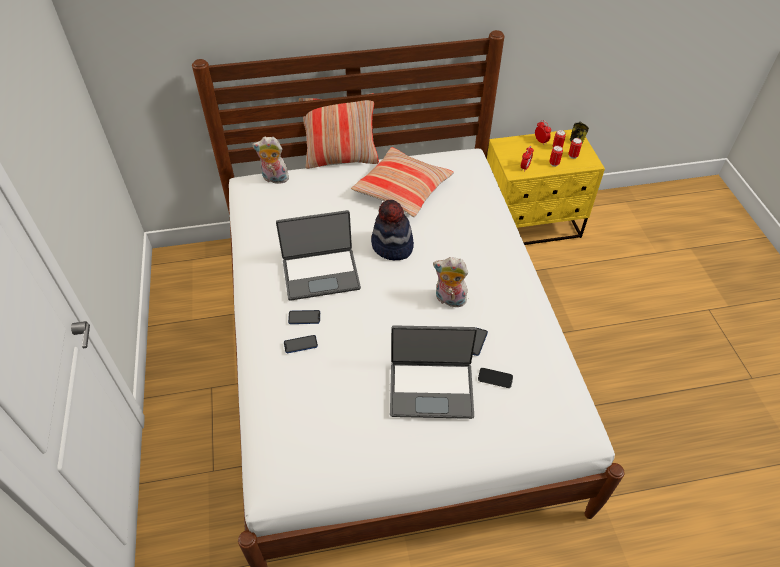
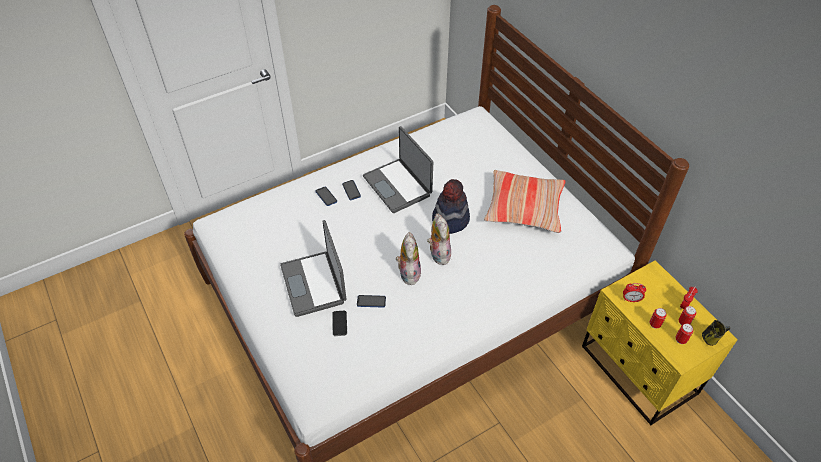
camera: 70 degrees right, 0 degrees up
(274, 179) = (488, 127): plush toy -> plush toy (438, 254)
(341, 159) = (541, 159): pillow -> none

